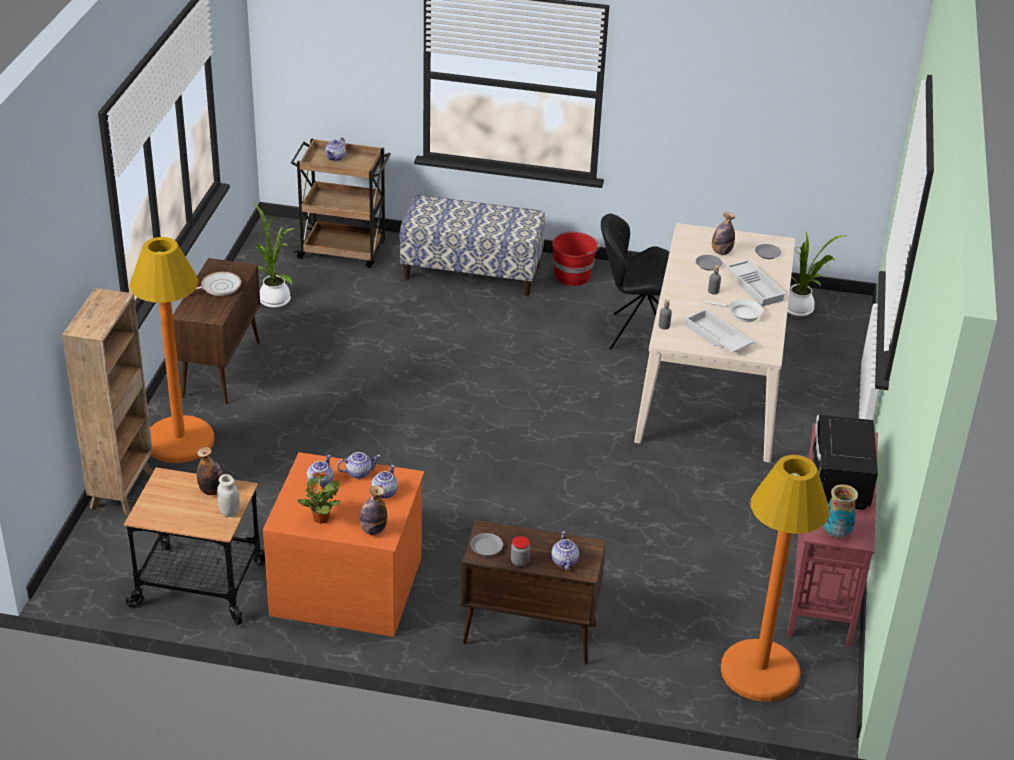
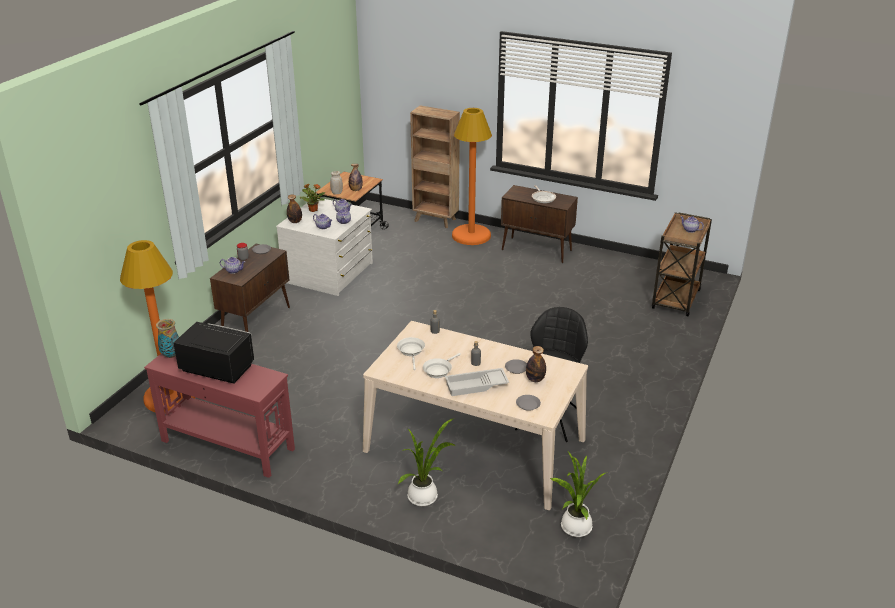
camera: 105 degrees right, 5 degrees down
(274, 298) = (613, 271): potted plant -> potted plant (425, 497)
(347, 584) = (329, 273): orange dresser -> white dresser
(472, 272) = (646, 351): bench -> none
(573, 276) = (639, 399): red bucket -> none
(716, 337) = (411, 351): white tray -> white frying pan

